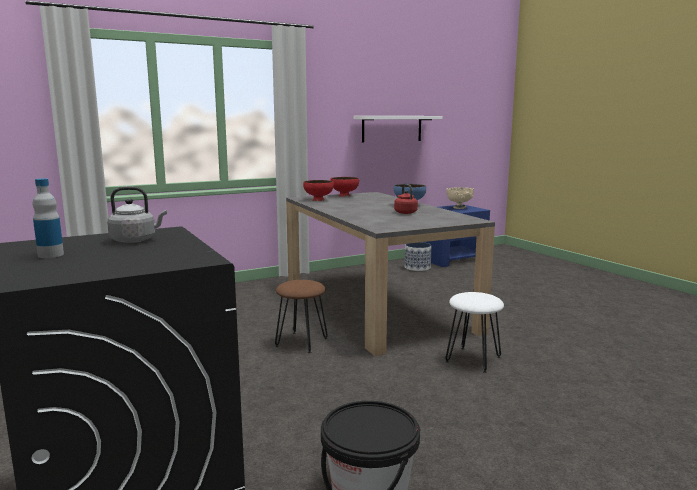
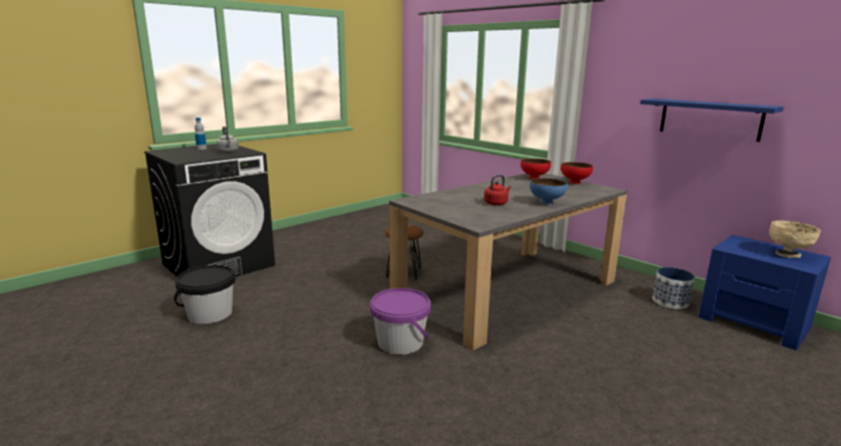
camera: 75 degrees right, 5 degrees up
(392, 128) = (710, 119): white shelf -> blue shelf
(473, 359) = (400, 342): white stool -> purple bucket

